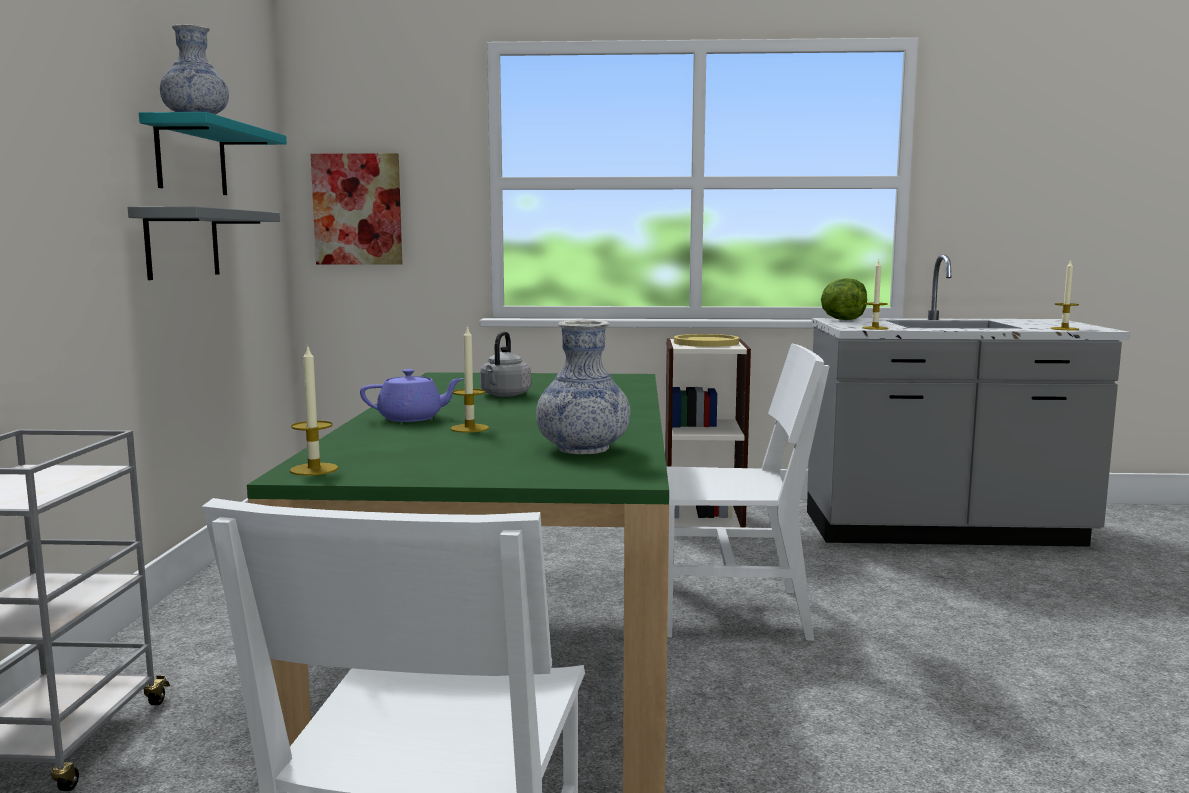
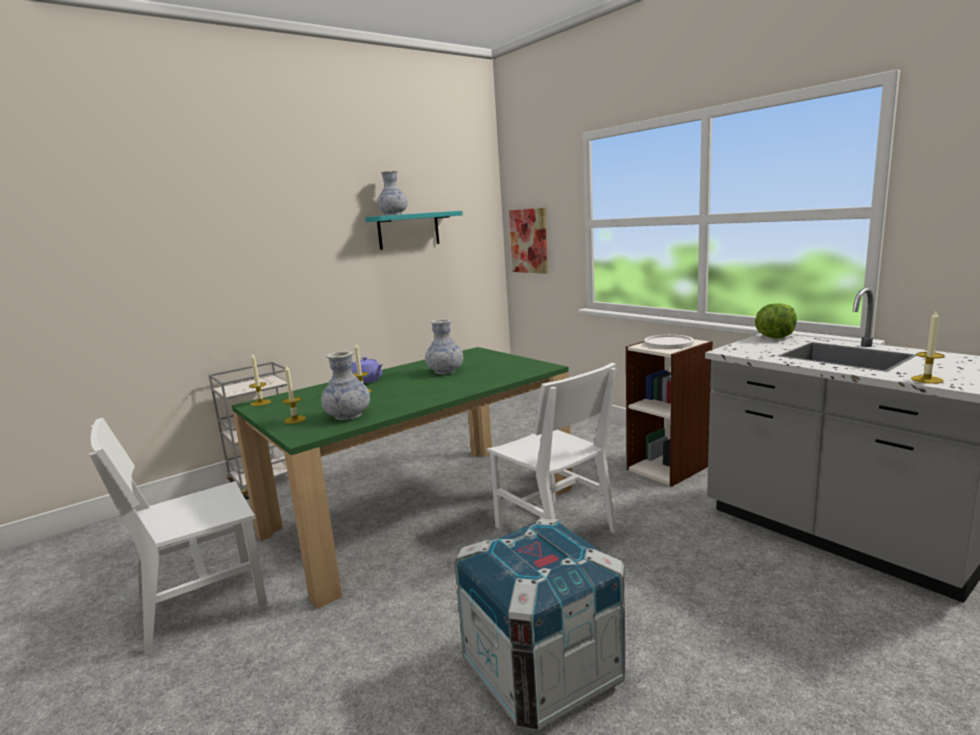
camera: 50 degrees right, 5 degrees up
(182, 243) = (399, 273): grey shelf -> none
(504, 395) = (445, 371): grey kettle -> vase
(706, 343) = (668, 343): yellow plate -> white plate
(875, 328) = (743, 353): candle -> candle (295, 420)
(1022, 728) = (543, 671): none -> crate

